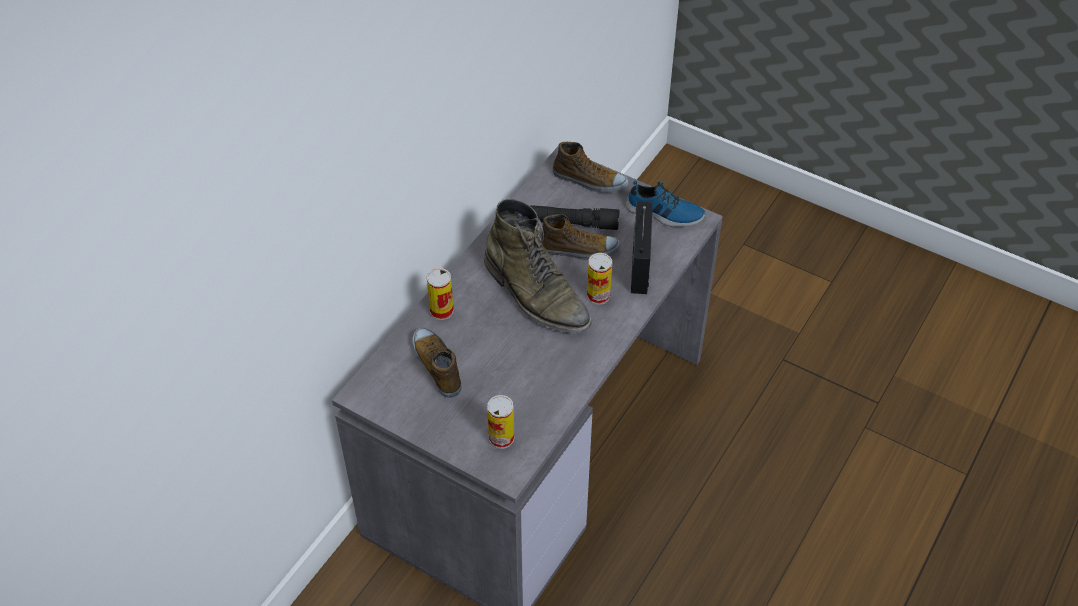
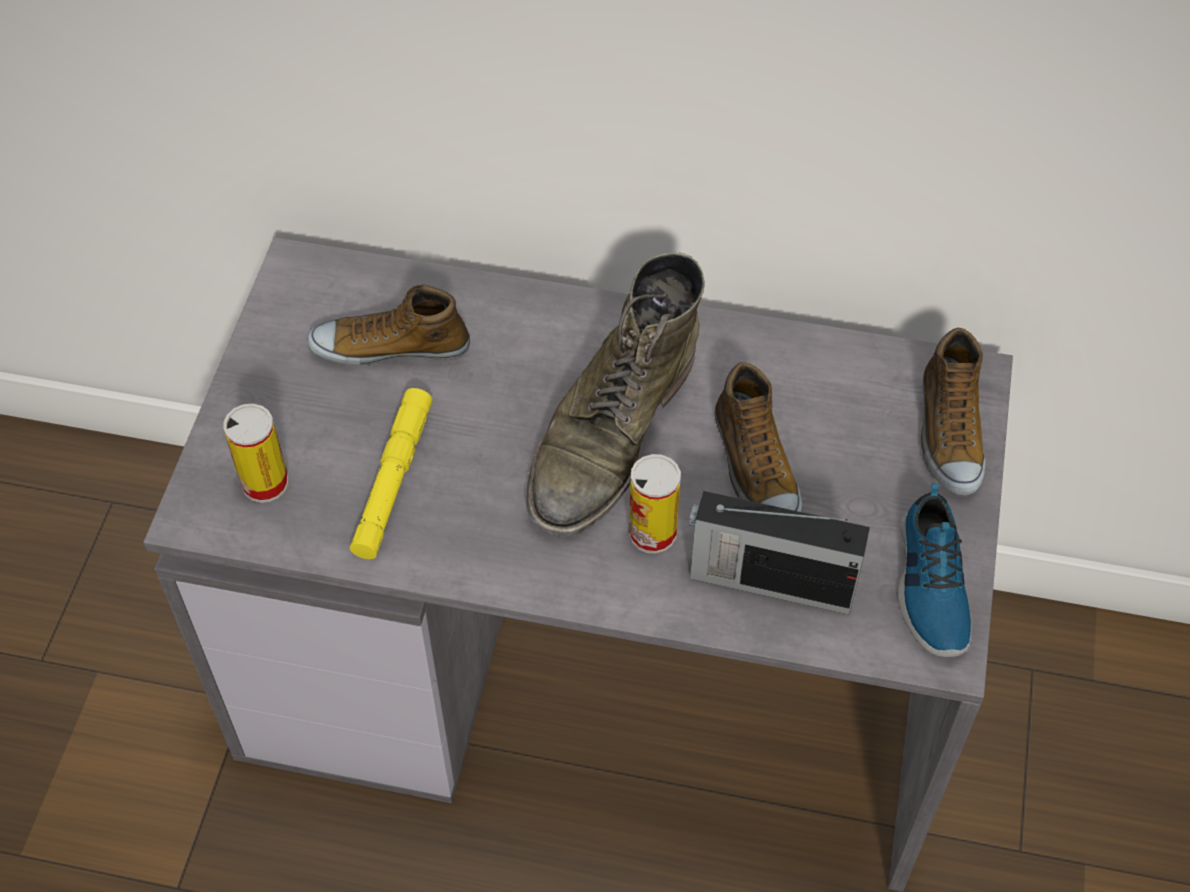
camera: 70 degrees right, 5 degrees up
(438, 366) = (390, 346): shoe -> shoe turned 135 degrees counterclockwise
(441, 311) = (513, 312): can -> none
(524, 384) = (393, 480): none -> yellow flashlight
(573, 223) = (818, 439): black flashlight -> none
(640, 263) = (769, 580): radio -> radio turned 150 degrees counterclockwise

